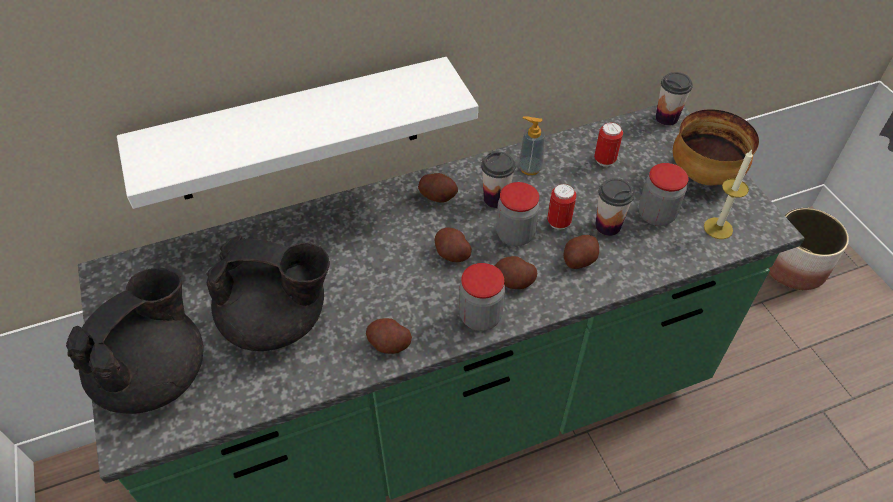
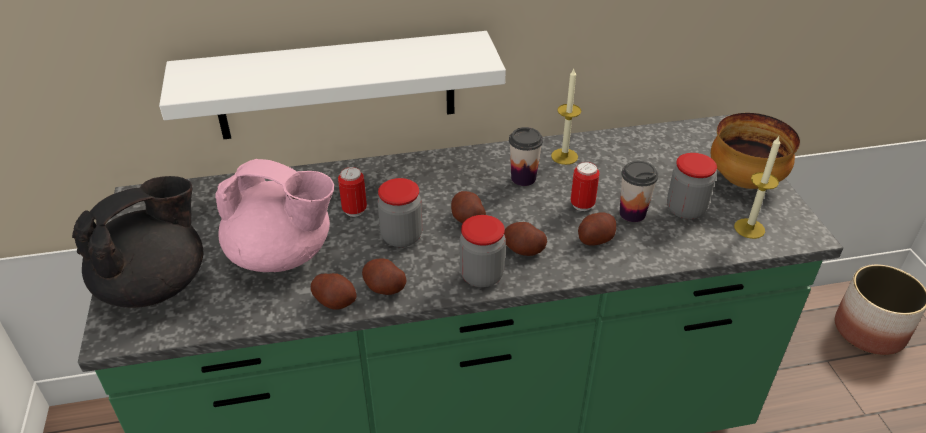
camera: 10 degrees right, 10 degrees down
(277, 321) = (282, 254): black teapot -> pink teapot
(438, 196) = (466, 170): potato -> potato (335, 301)
(515, 234) = (535, 210): jar -> jar (401, 237)
(530, 168) = (564, 156): soap dispenser -> candle
(604, 160) = (642, 157): can -> can (354, 210)
(666, 118) = (715, 128): cup -> none

